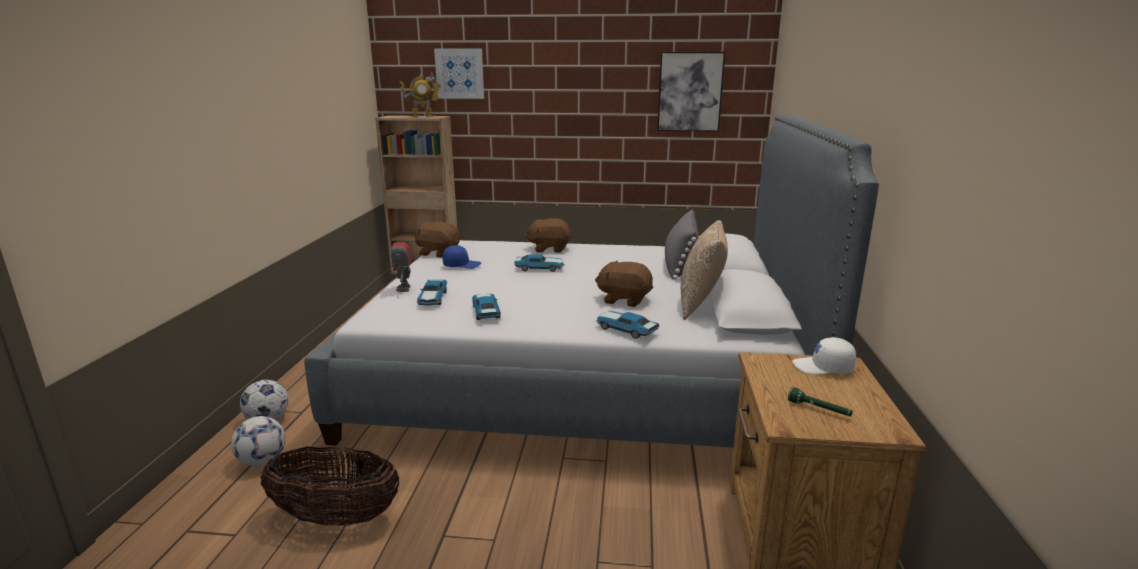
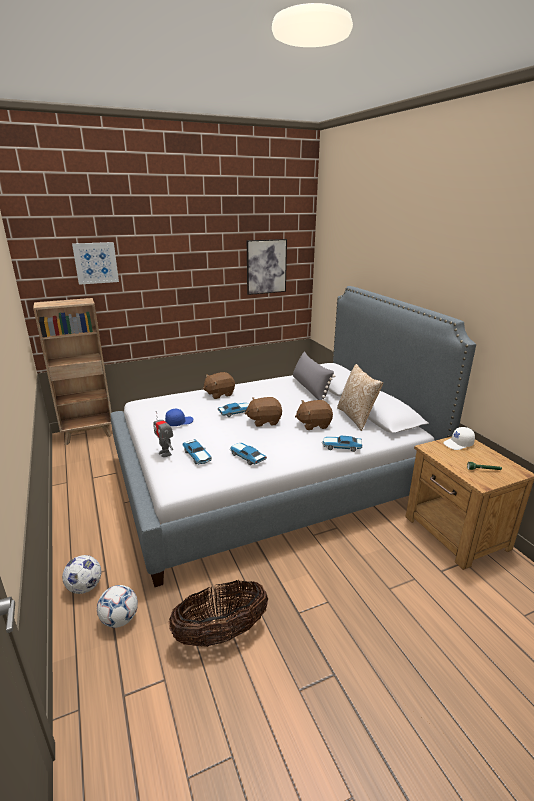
camera: 30 degrees left, 5 degrees up
(422, 116) = (71, 301): toy robot -> none
(438, 253) = (145, 415): brown plush toy -> brown plush toy (264, 421)

